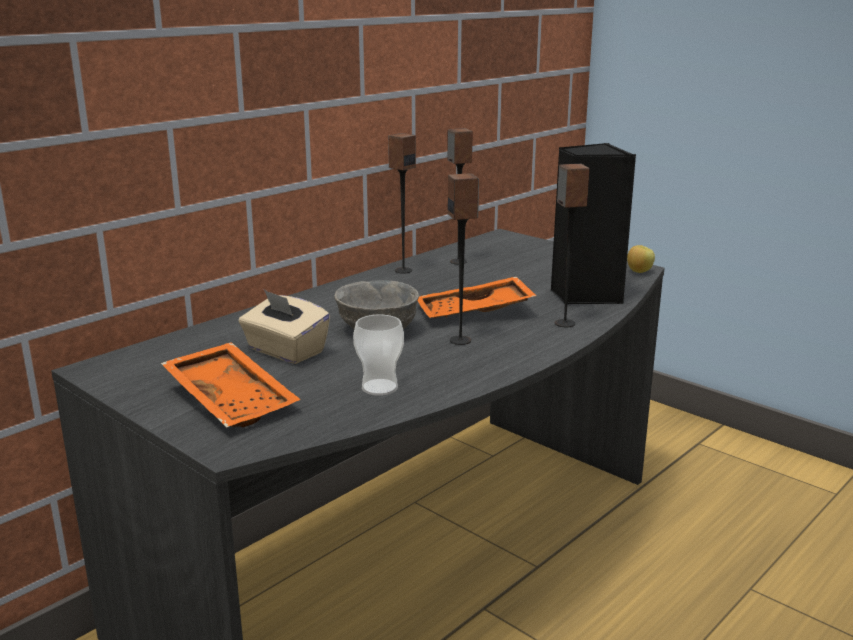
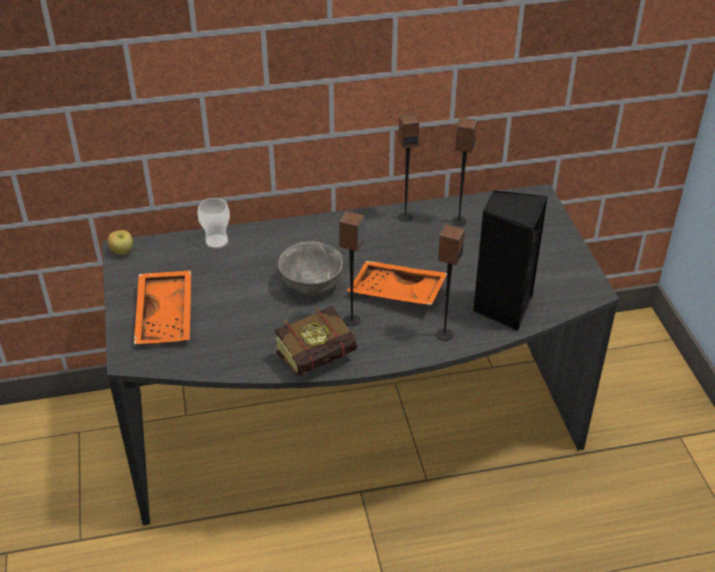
camera: 35 degrees right, 20 degrees up
(285, 351) = (236, 281): beige tissue box -> none
(379, 387) = (253, 345): cup -> cup (216, 241)
(472, 371) = (323, 356): none -> book
(639, 272) = (586, 296): apple -> apple (122, 252)

